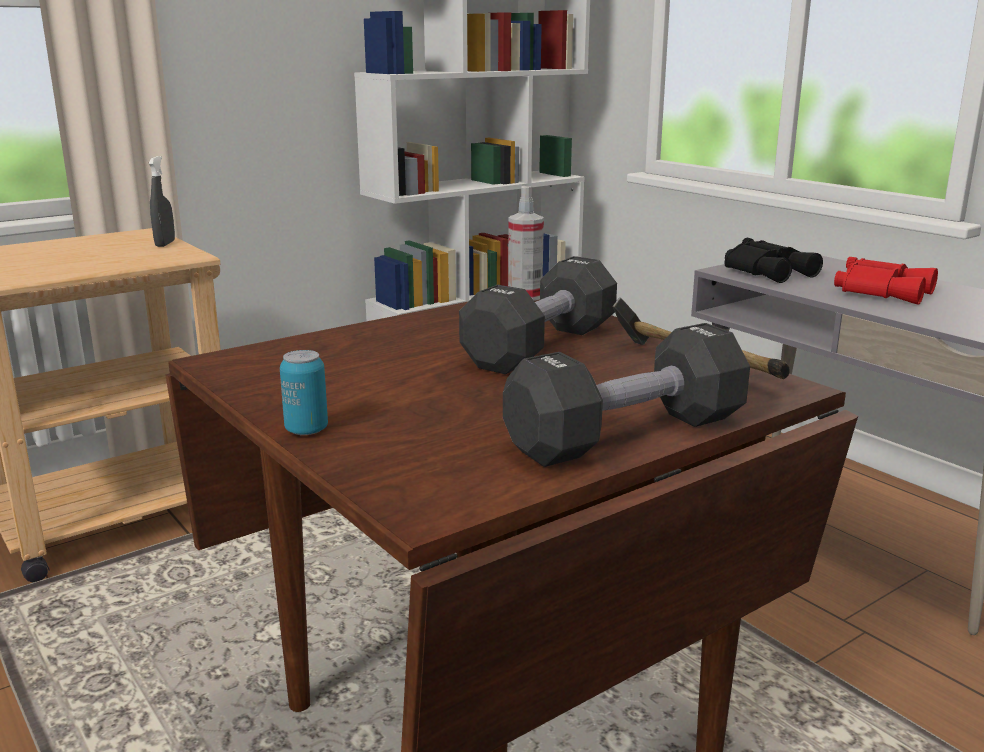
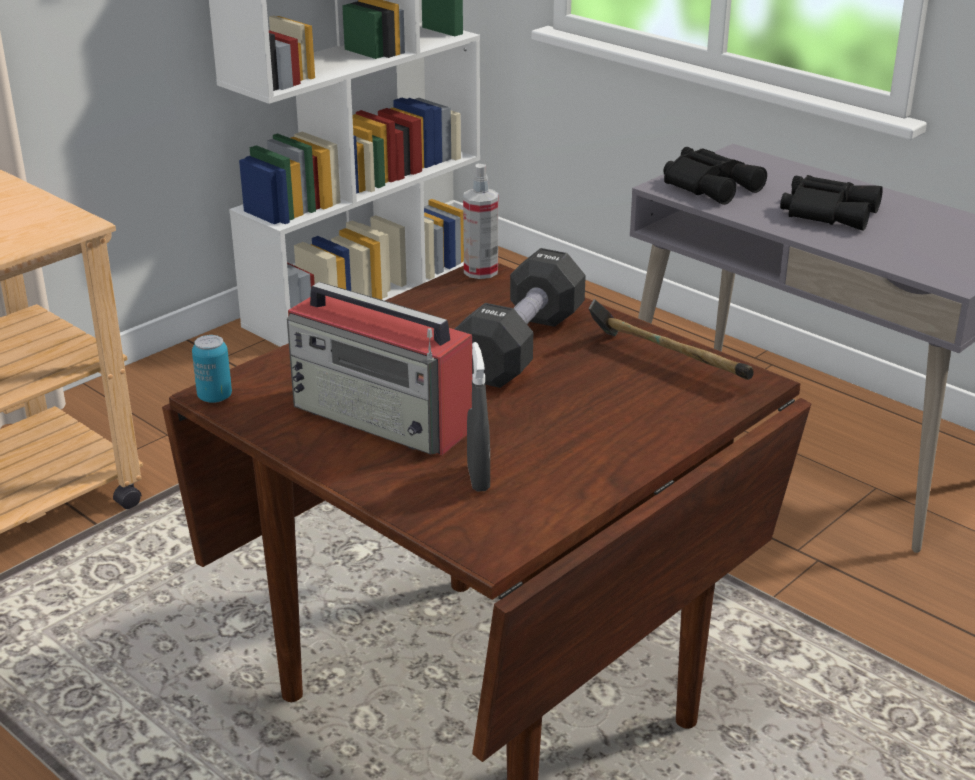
camera: 10 degrees left, 10 degrees up
(165, 244) = (35, 202): grey spray bottle -> grey spray bottle (478, 478)
(306, 430) = (352, 473): can -> can (215, 397)
(369, 389) = (383, 418): none -> radio
(627, 434) = (626, 452): black dumbbell -> none
(882, 291) = (827, 212): red binoculars -> black binoculars

